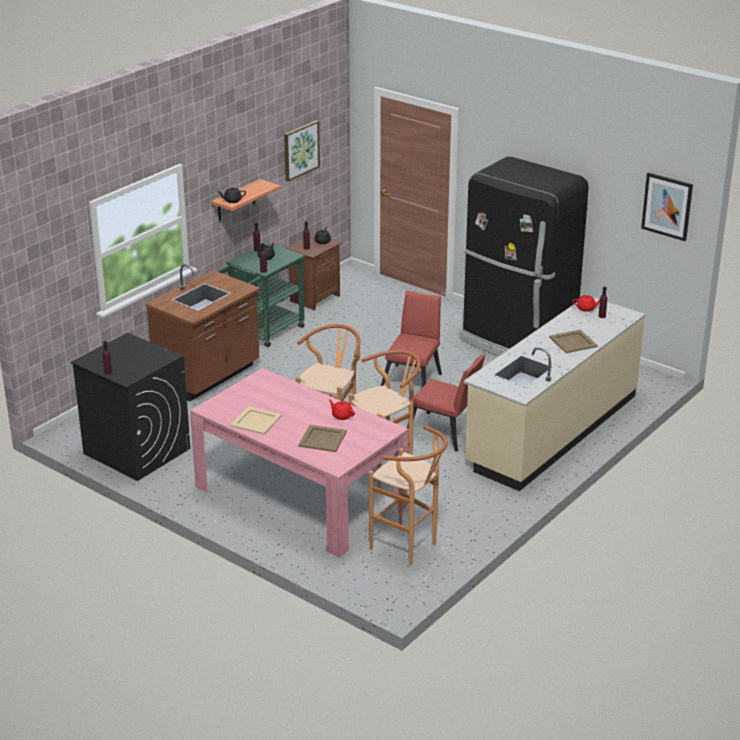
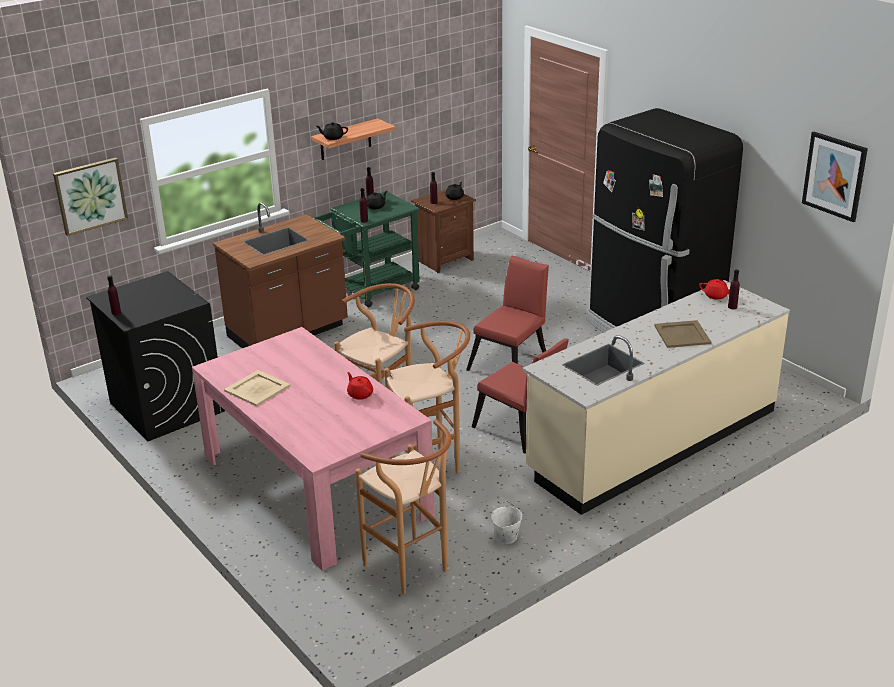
camera: 15 degrees right, 0 degrees up
(300, 150) = (434, 91): picture -> picture (90, 195)
(322, 439) = (321, 420): beige tray -> none
(469, 514) = (506, 537): none -> white bucket

